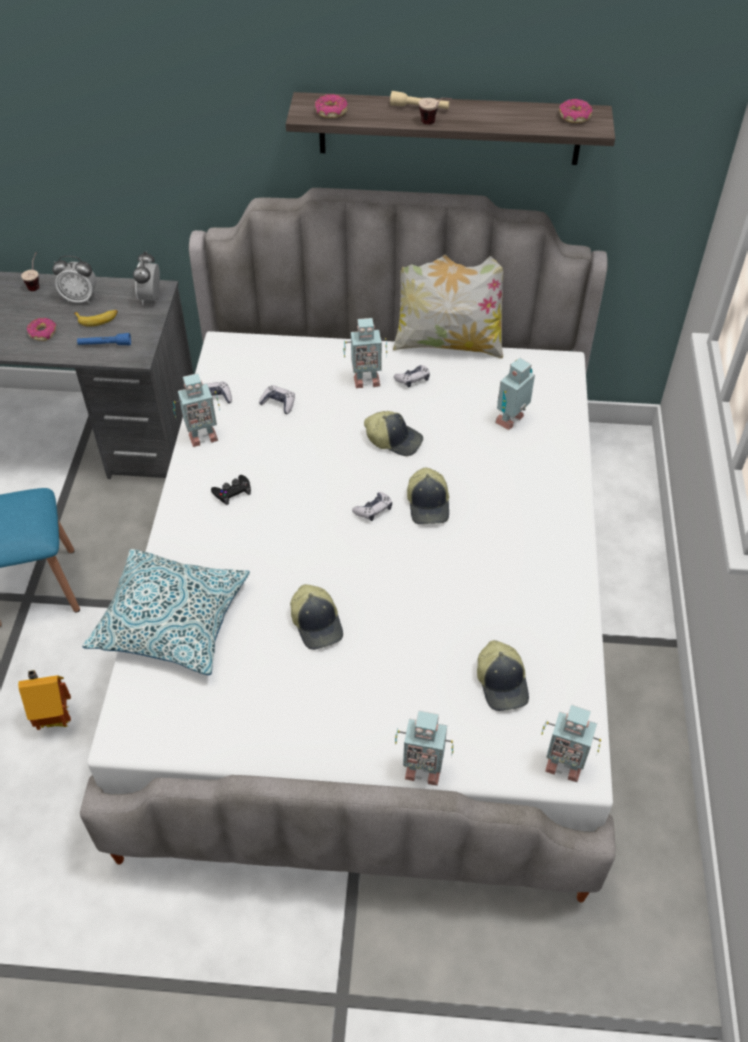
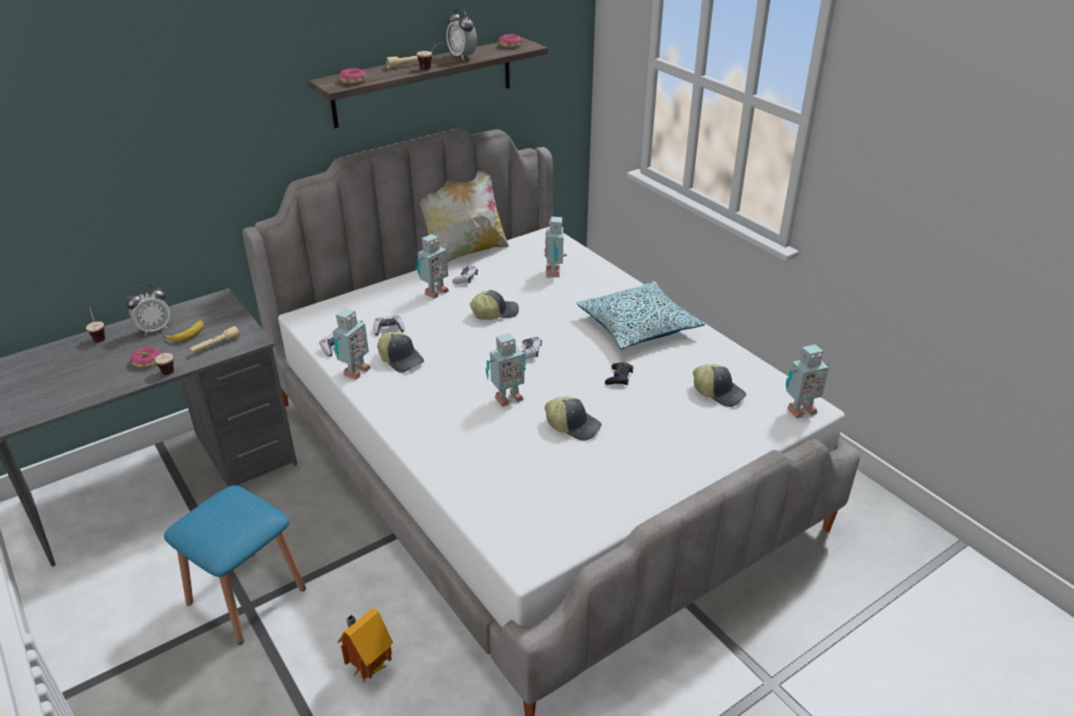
camera: 40 degrees left, 15 degrees down
(39, 353) = (160, 373): none -> cup
(105, 345) = (215, 345): blue flashlight -> beige flashlight
(151, 298) = (219, 305): alarm clock -> alarm clock (462, 57)
(172, 620) = (471, 479): pillow -> pillow (638, 326)
(232, 492) = (420, 390): black game controller -> black game controller (619, 377)
(422, 769) = (733, 458): toy robot -> toy robot (507, 398)
(429, 504) = (560, 333): cap -> cap (401, 359)

